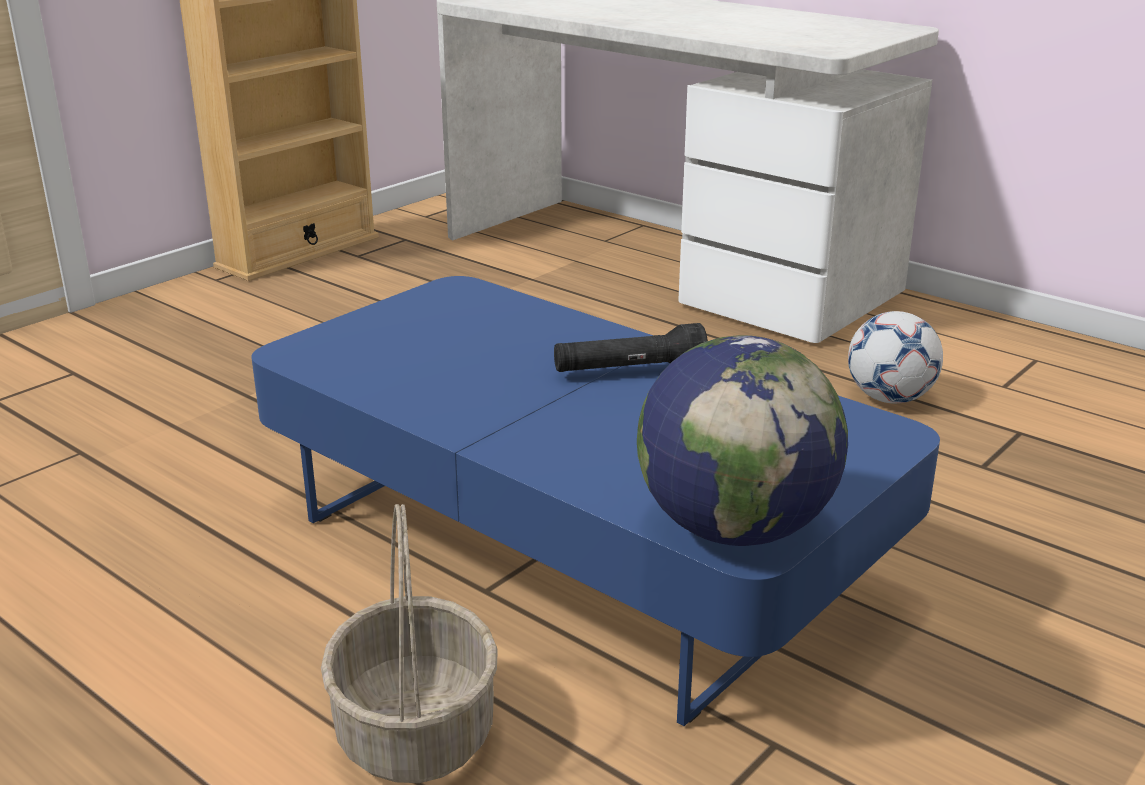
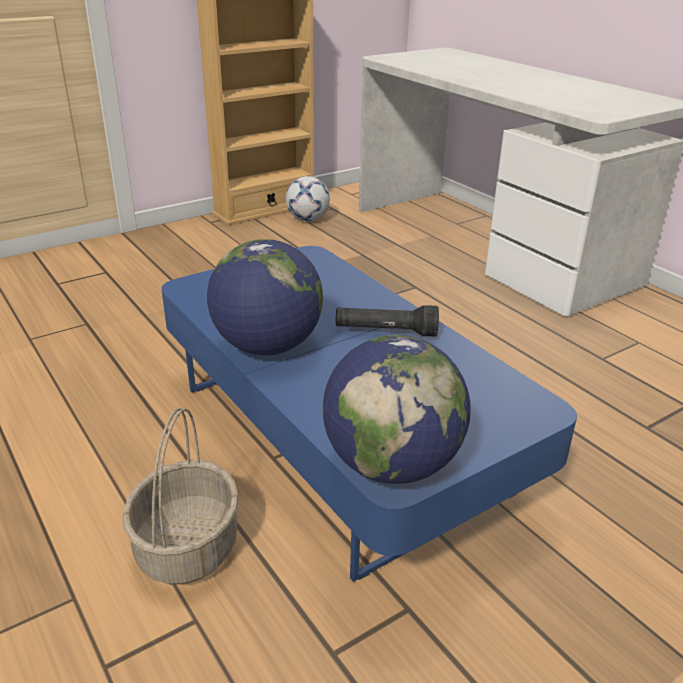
camera: 15 degrees right, 5 degrees up
(469, 413) = (267, 346): none -> globe
(889, 398) = (601, 364): football -> football (308, 219)

